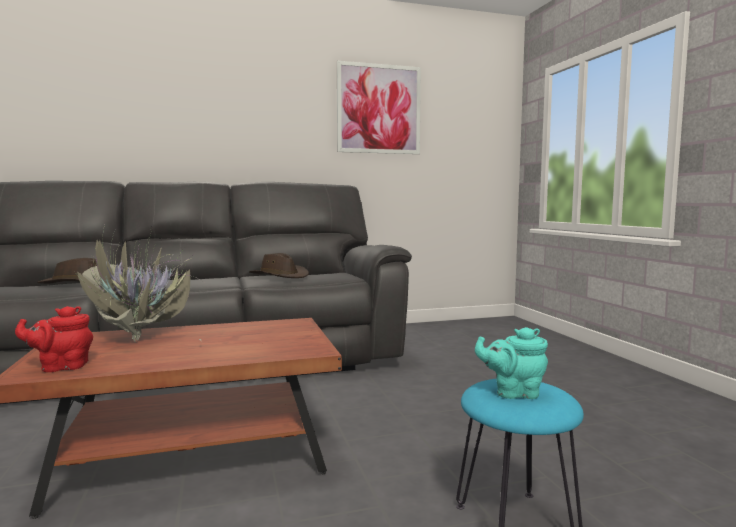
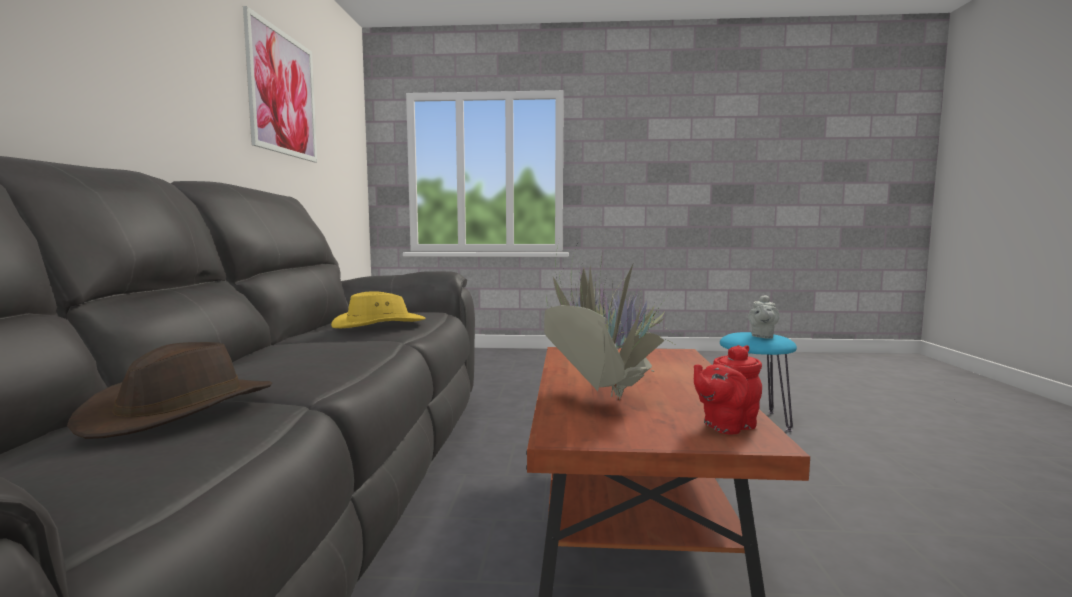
camera: 70 degrees left, 0 degrees up
(61, 367) = (726, 426): red teapot -> red teapot turned 60 degrees clockwise
(279, 276) = (378, 324): brown hat -> yellow hat
(513, 392) = (762, 336): turquoise teapot -> grey teapot

